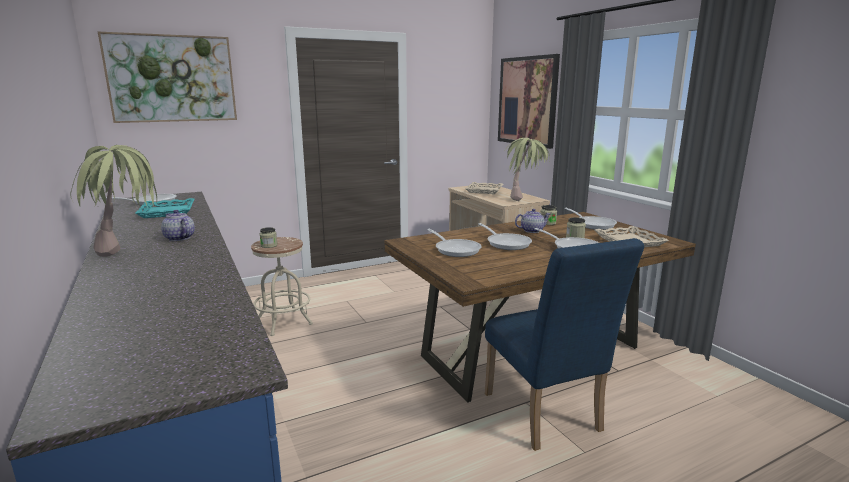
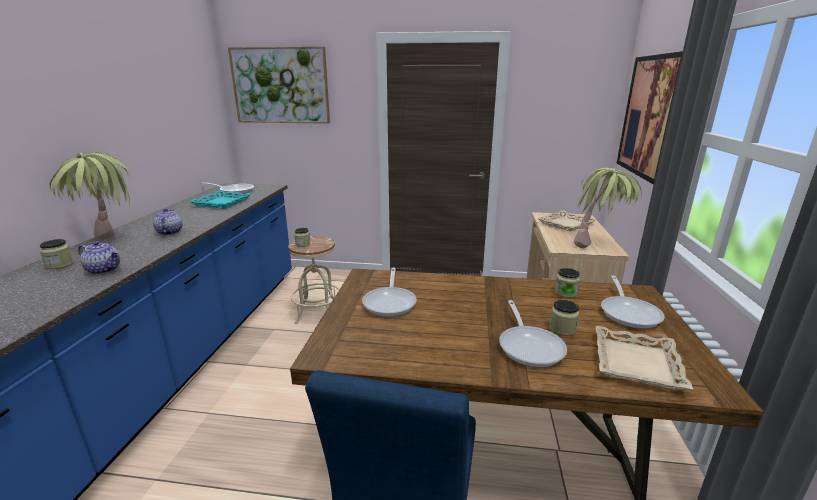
camera: 35 degrees right, 5 degrees up
(122, 278) = (59, 265): none -> jar
(506, 243) = (459, 310): frying pan -> none
(532, 230) = (524, 299): teapot -> teapot (104, 270)

